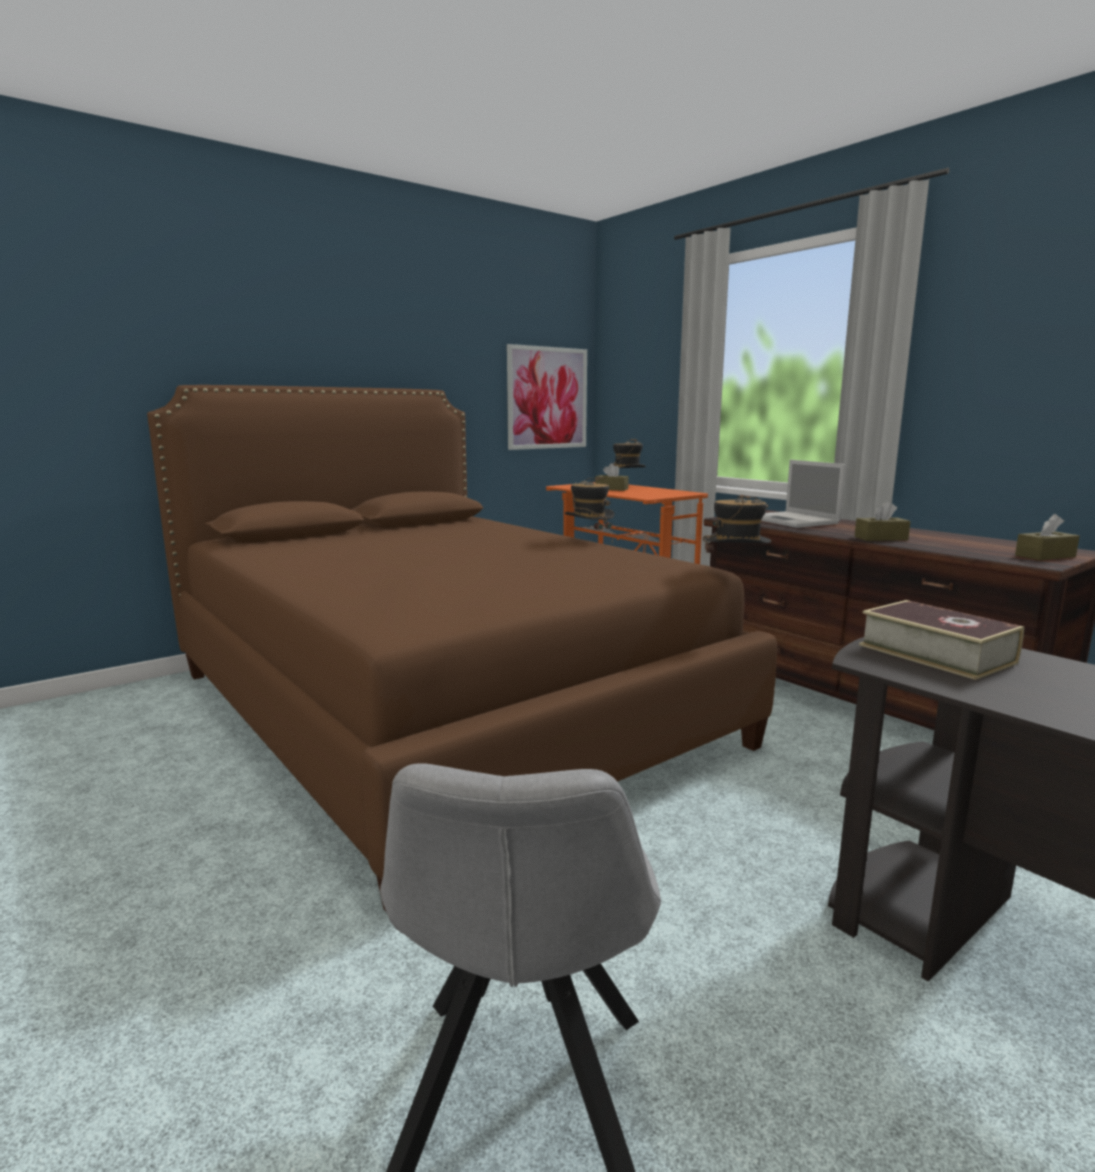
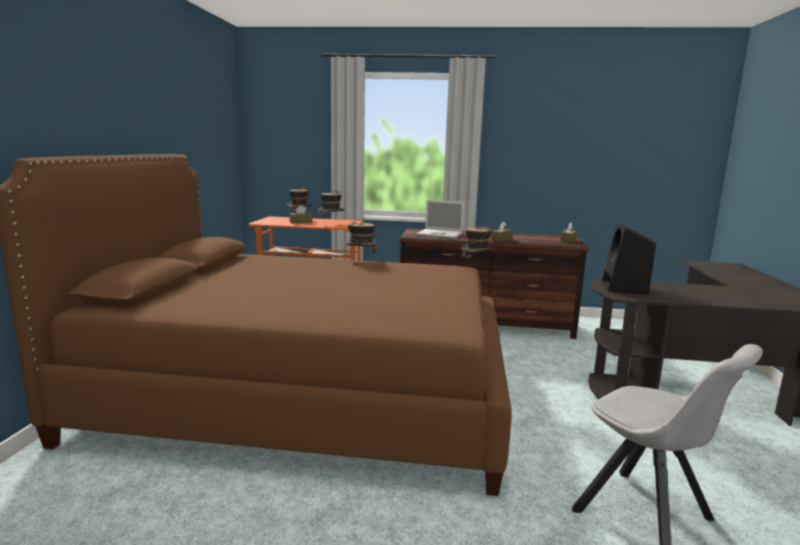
camera: 45 degrees left, 0 degrees up
(547, 398) = (224, 156): picture -> none
(643, 493) = (331, 224): none -> hat
(936, 653) = (624, 288): book -> black speaker

